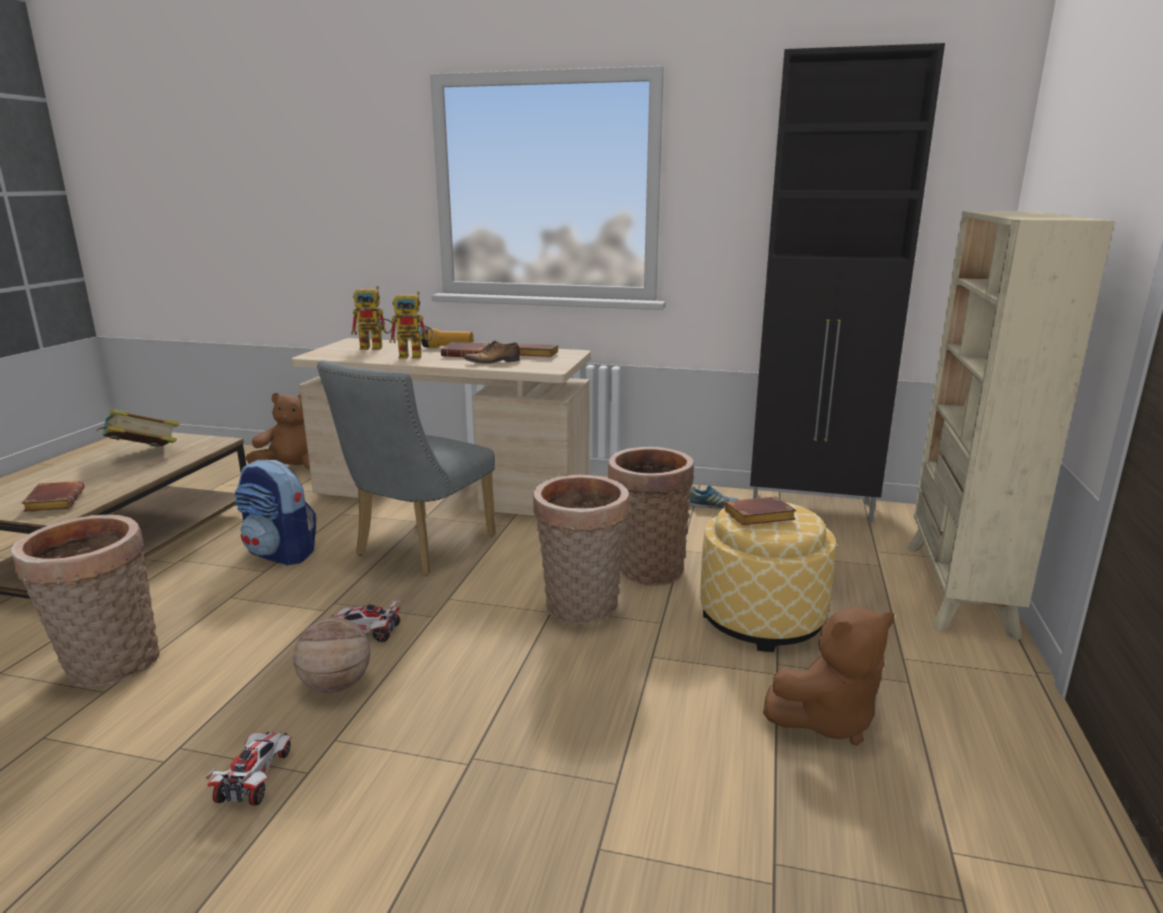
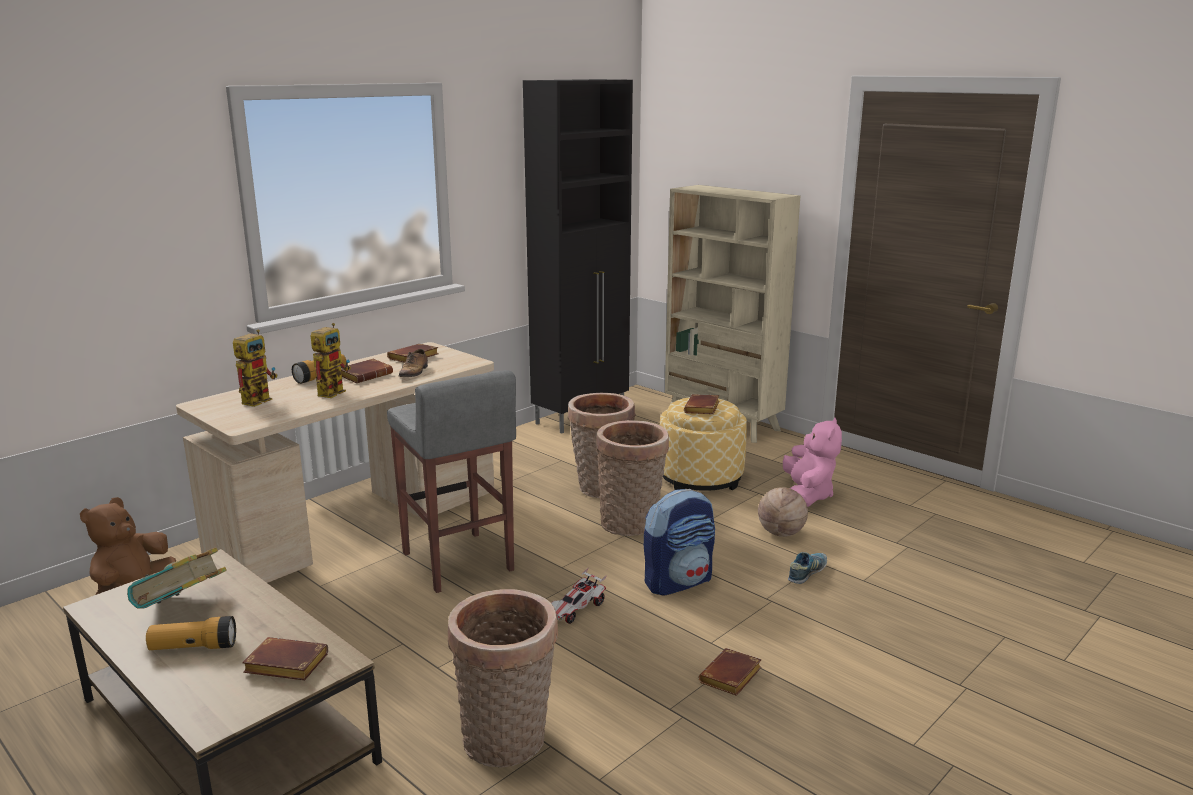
camera: 60 degrees left, 0 degrees up
(85, 472) = (194, 647): none -> flashlight
(255, 778) = (731, 678): toy car -> brown book
(281, 554) = (374, 630): backpack -> backpack (678, 581)
(336, 685) = (643, 632): basketball -> basketball (781, 533)
(418, 549) = (457, 562): grey chair -> grey stool
(714, 507) = (540, 442): shoe -> shoe (807, 573)
(827, 719) = (807, 495): brown plush toy -> pink plush toy

